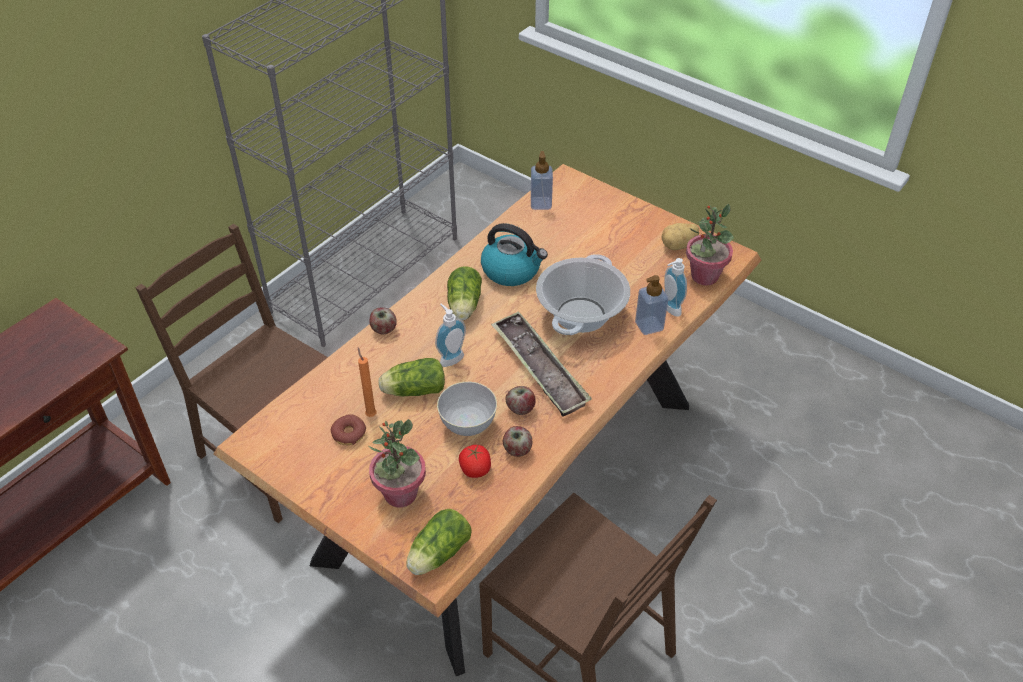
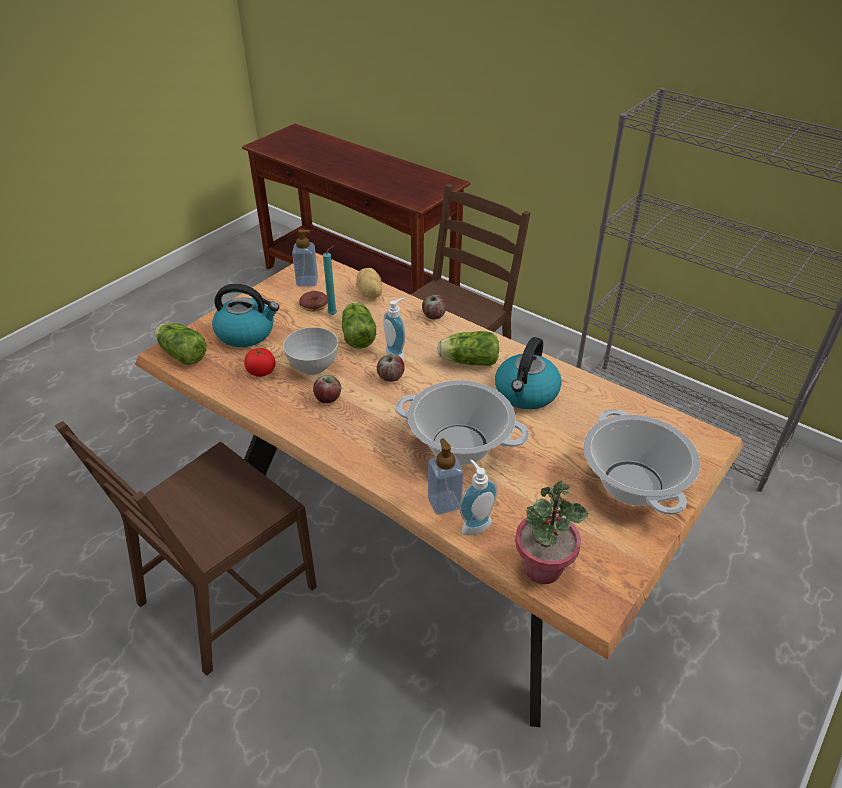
camera: 90 degrees right, 5 degrees down
(370, 414) = (334, 314): orange candle -> turquoise candle
(400, 494) = (246, 333): potted plant -> kettle
(517, 450) = (278, 396): apple -> apple (390, 377)
(539, 368) = (380, 412): tray -> none
(541, 203) = (650, 416): soap dispenser -> soap dispenser (307, 281)
(616, 223) = (632, 483): none -> cooking pot
(679, 246) = (601, 545): potato -> potato (369, 294)

